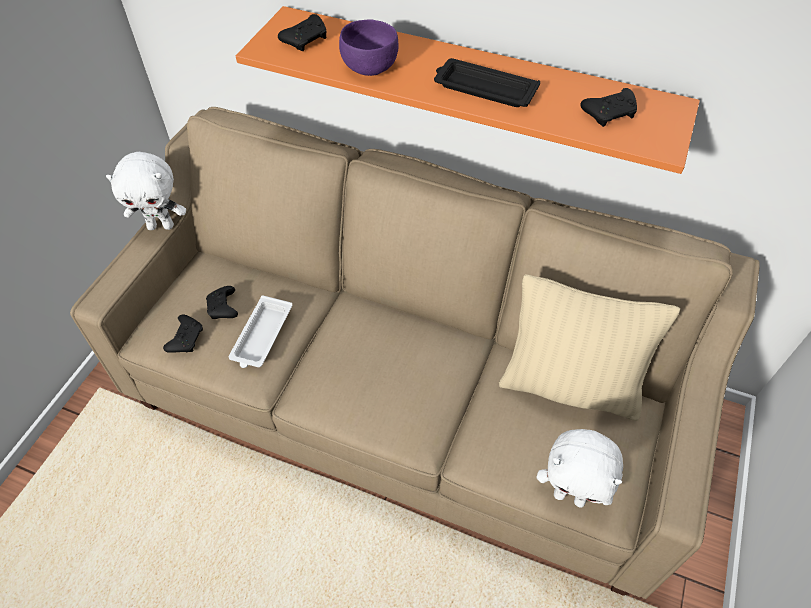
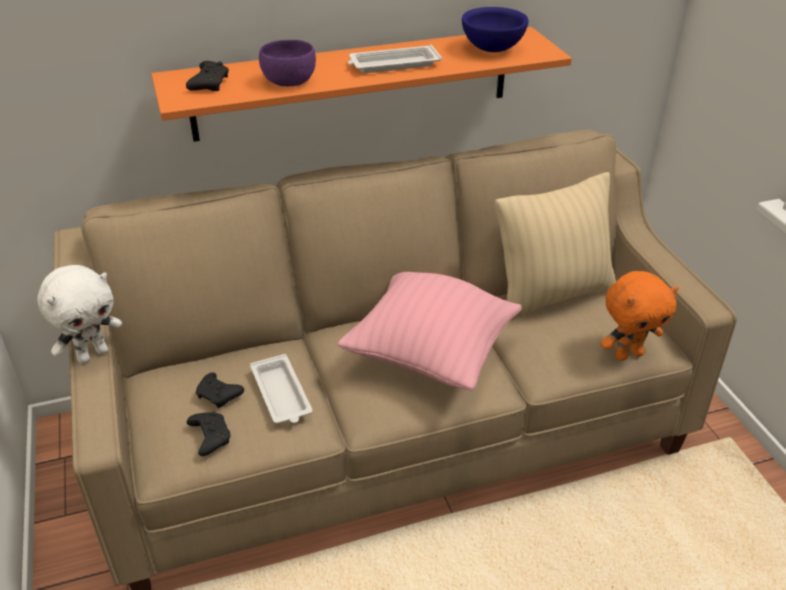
camera: 40 degrees left, 15 degrees down
(400, 375) = (430, 355): none -> pink pillow
(483, 89) = (393, 65): black tray -> white tray
(570, 496) = (628, 354): white plush toy -> orange plush toy
(610, 114) = (493, 49): black game controller -> blue bowl

